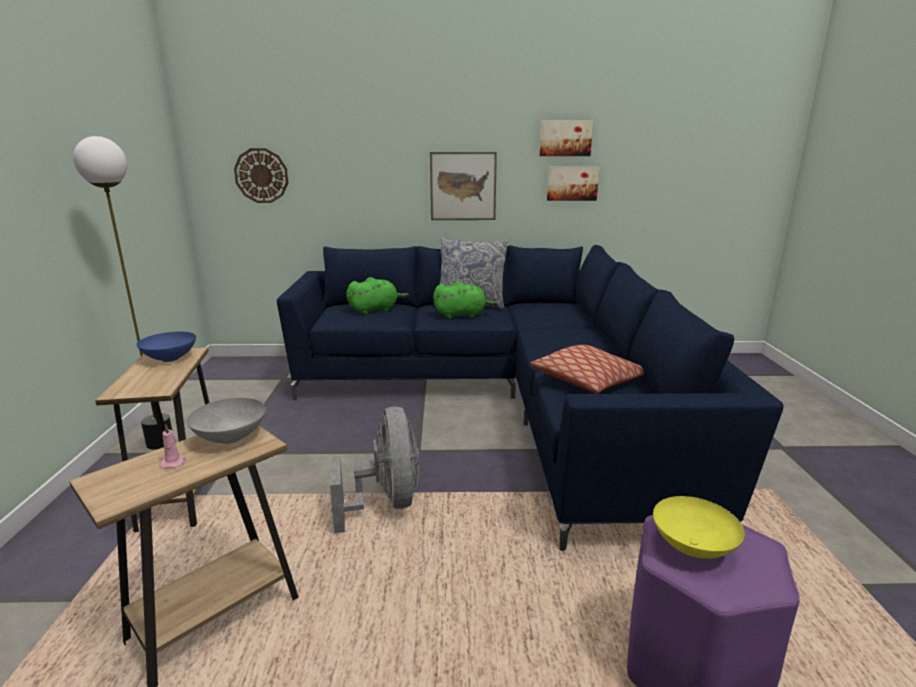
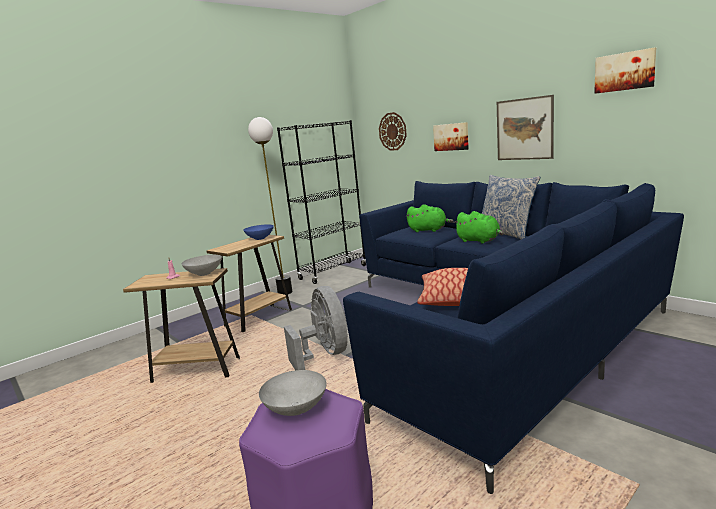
camera: 50 degrees right, 5 degrees down
(198, 393) = (333, 272): none -> black bookcase
(386, 502) = (325, 355): grey fan -> grey fan turned 60 degrees counterclockwise
(572, 183) = (634, 118): picture -> picture (451, 137)
(692, 548) = (295, 409): yellow bowl -> grey bowl

